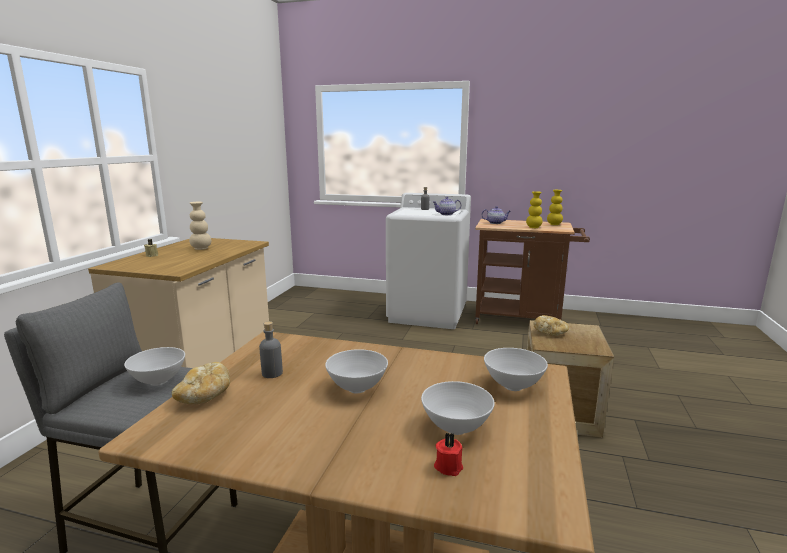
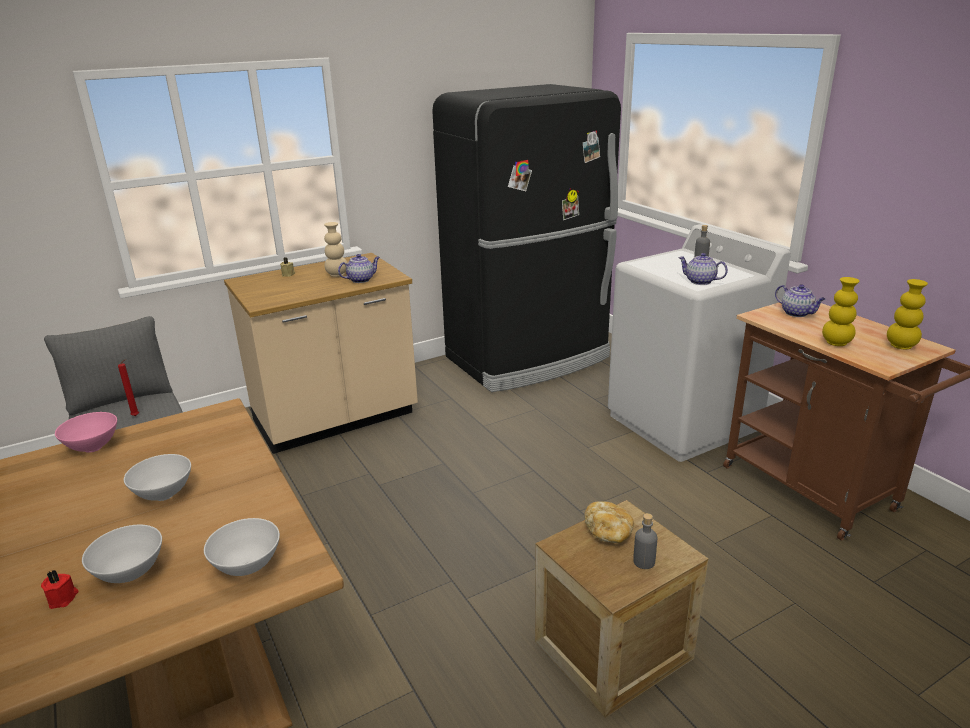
camera: 45 degrees right, 10 degrees up
(159, 381) = (136, 416): white bowl -> red candle
(204, 397) = (92, 448): bread -> pink bowl
(230, 247) = (361, 279): none -> teapot
(272, 373) = (156, 448): grey bottle -> grey bottle (644, 562)
(295, 311) = (529, 358): none -> black fridge

